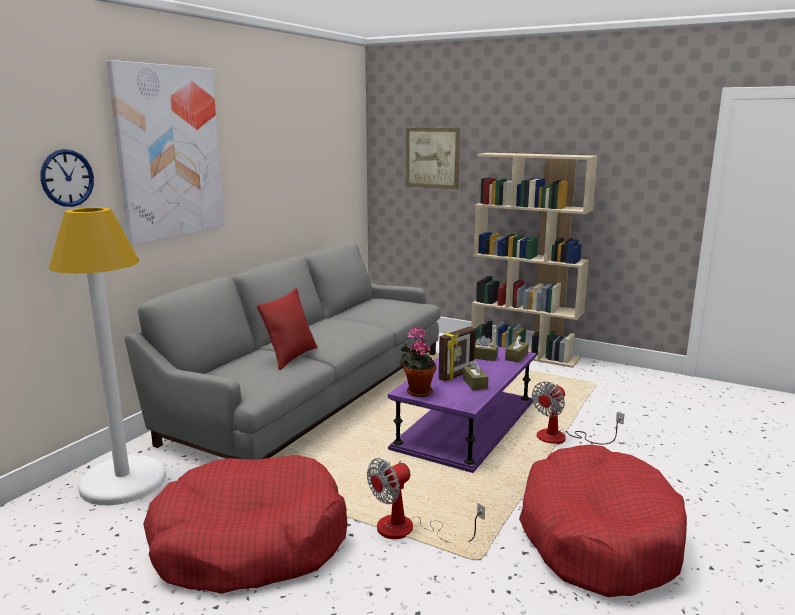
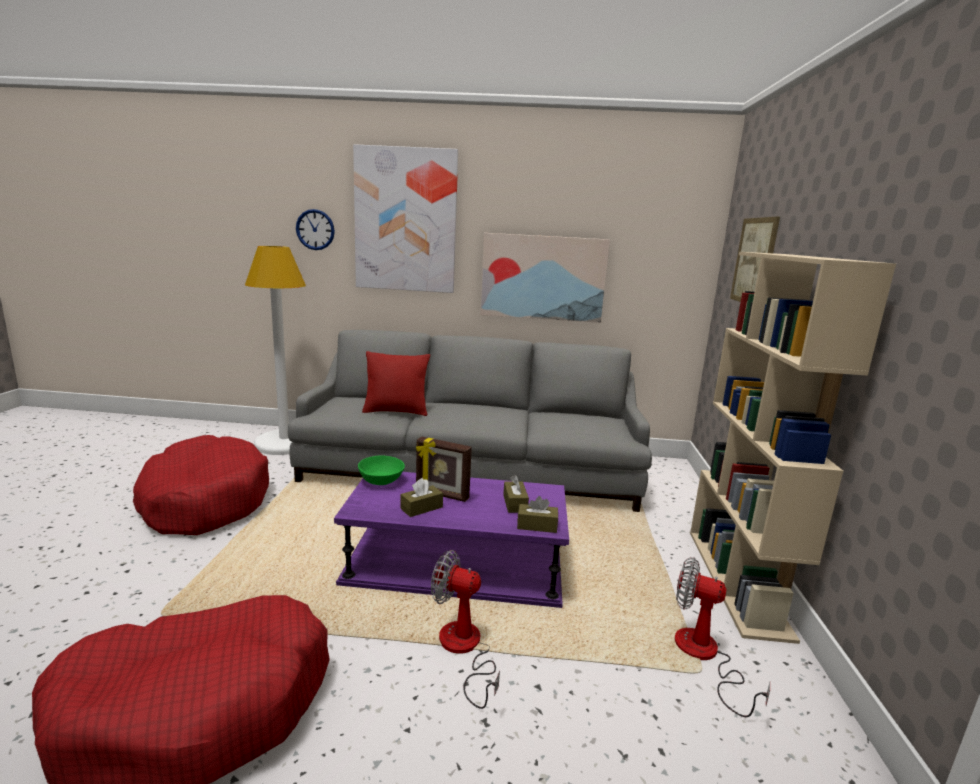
camera: 65 degrees right, 0 degrees up
(281, 194) = (543, 277): none -> picture
(409, 530) = (219, 565): fan -> fan (704, 657)
(417, 391) = (381, 481): potted plant -> green bowl

